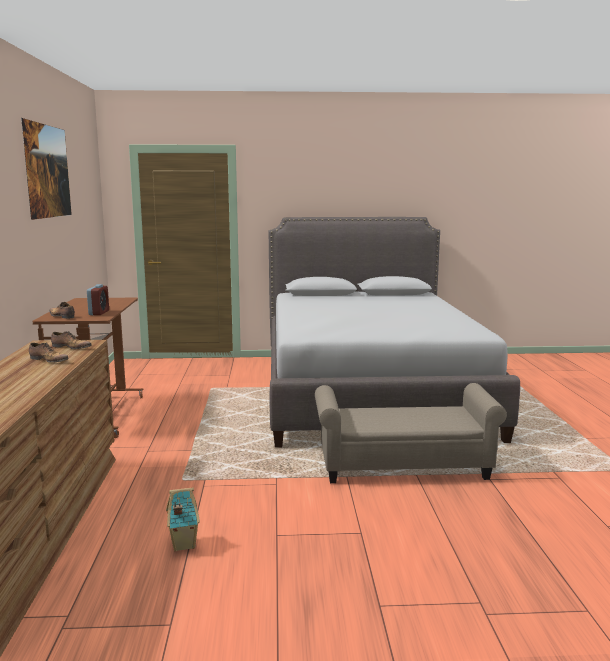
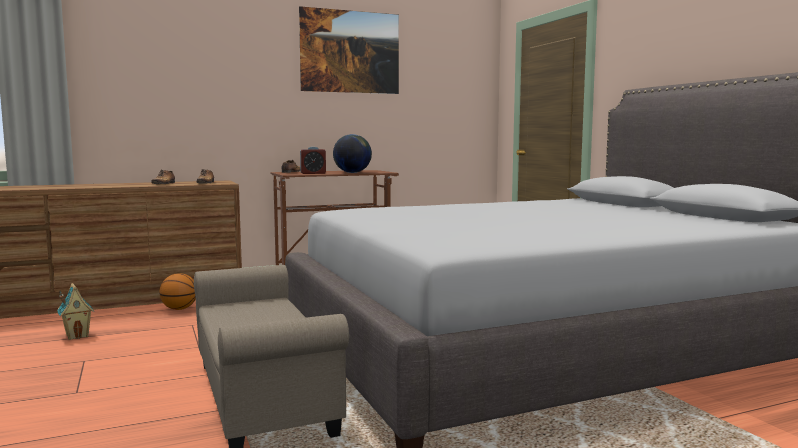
camera: 70 degrees right, 5 degrees down
(113, 305) = (352, 172): none -> globe
(132, 491) = (179, 309): none -> basketball

